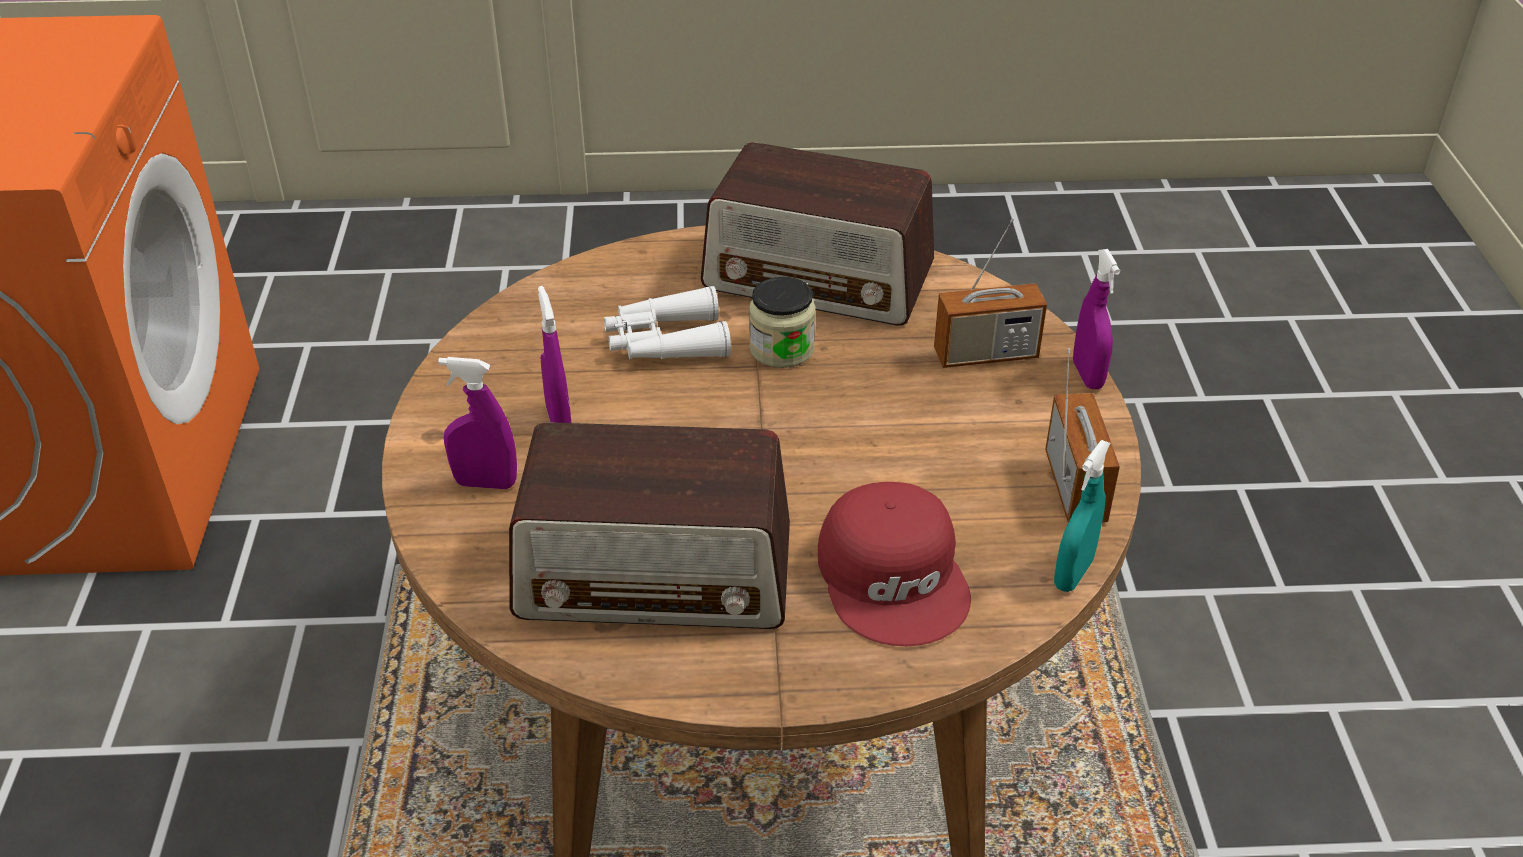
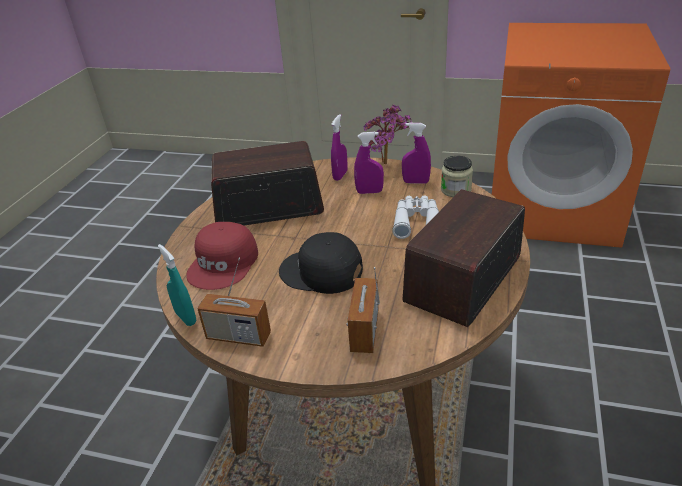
camera: 110 degrees right, 5 degrees down
(425, 413) = (389, 164): none -> potted plant
(656, 574) = (268, 207): radio -> radio turned 60 degrees clockwise
(781, 349) = (398, 256): jar -> jar (456, 190)
(865, 431) = (321, 272): none -> black cap
(895, 576) = (224, 263): red cap -> red cap turned 75 degrees counterclockwise
(1087, 375) = (326, 372): purple spray bottle -> purple spray bottle (416, 182)

